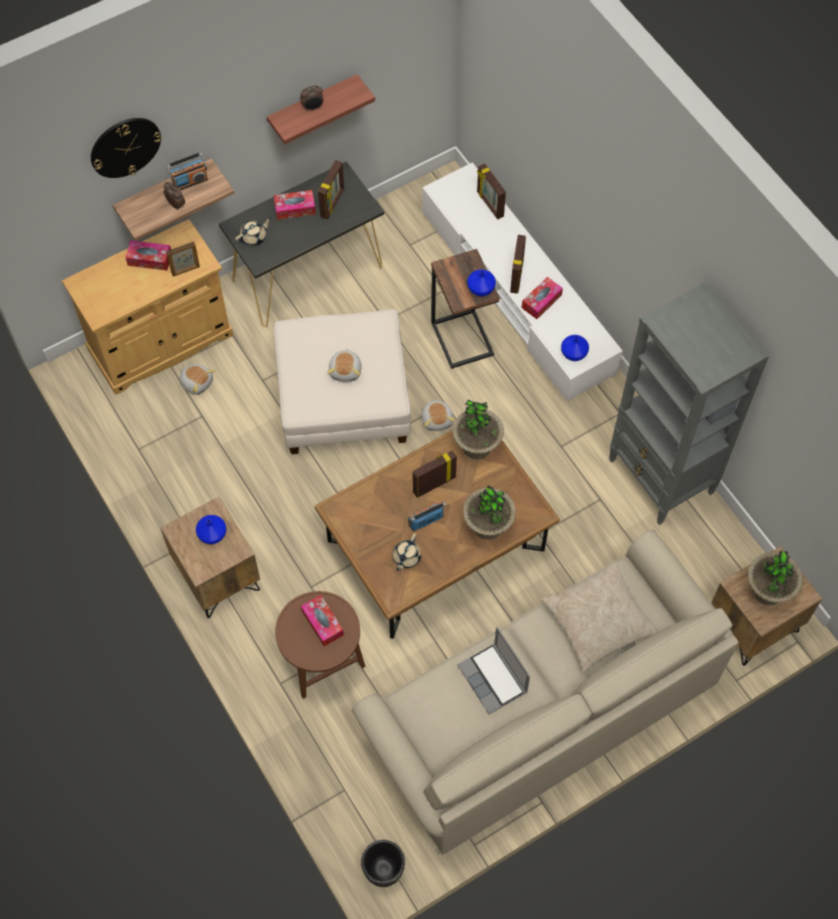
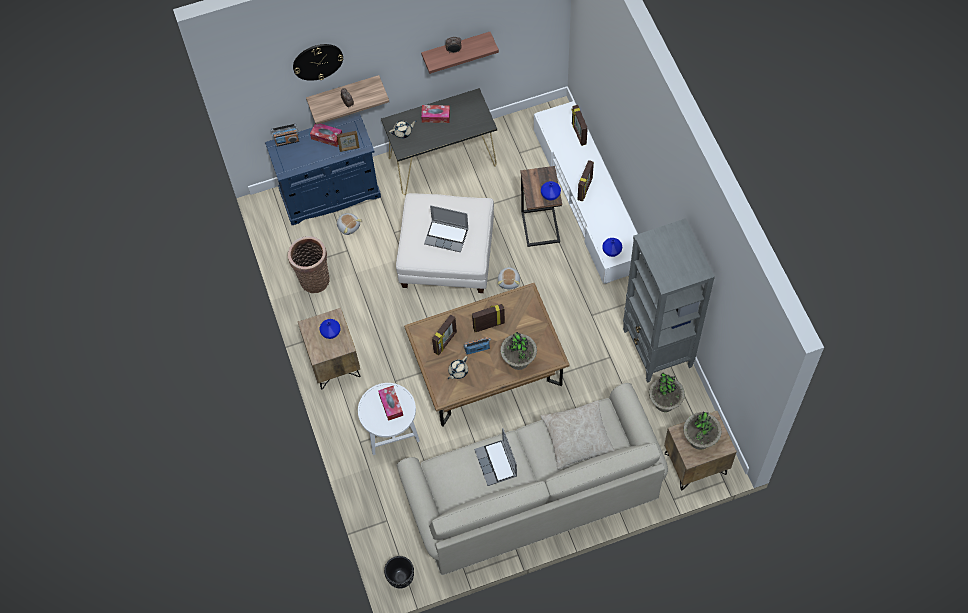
camera: 15 degrees right, 0 degrees up
(161, 342) = (330, 194): beige cabinet -> blue cabinet
(163, 463) = (313, 278): none -> basket
(190, 182) = (361, 89): radio -> radio (287, 141)
(322, 661) = (391, 432): brown side table -> white side table
(333, 203) = (463, 117): picture frame -> picture frame (445, 342)
(346, 370) = (447, 236): plush toy -> laptop
(477, 446) = (524, 304): potted plant -> potted plant (664, 402)
(541, 301) = (598, 210): tissue box -> none

